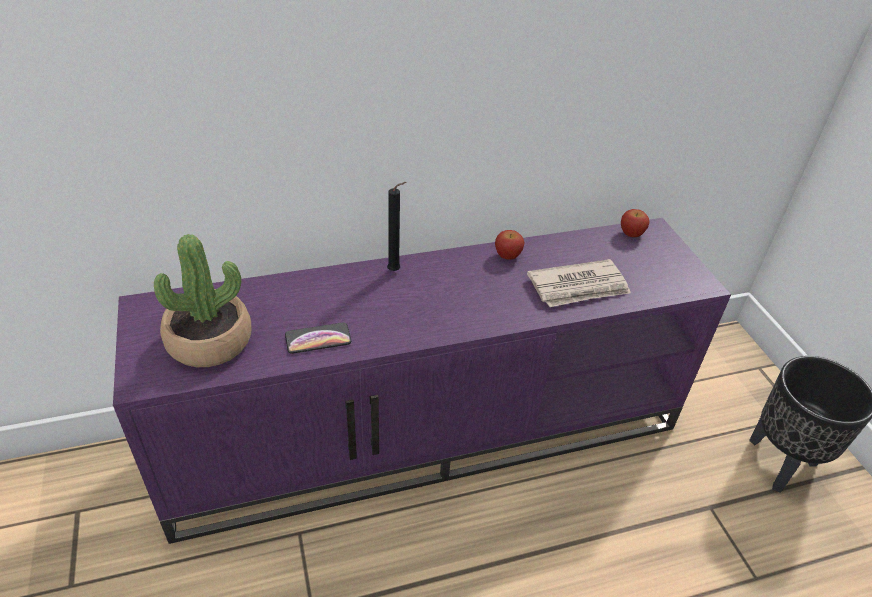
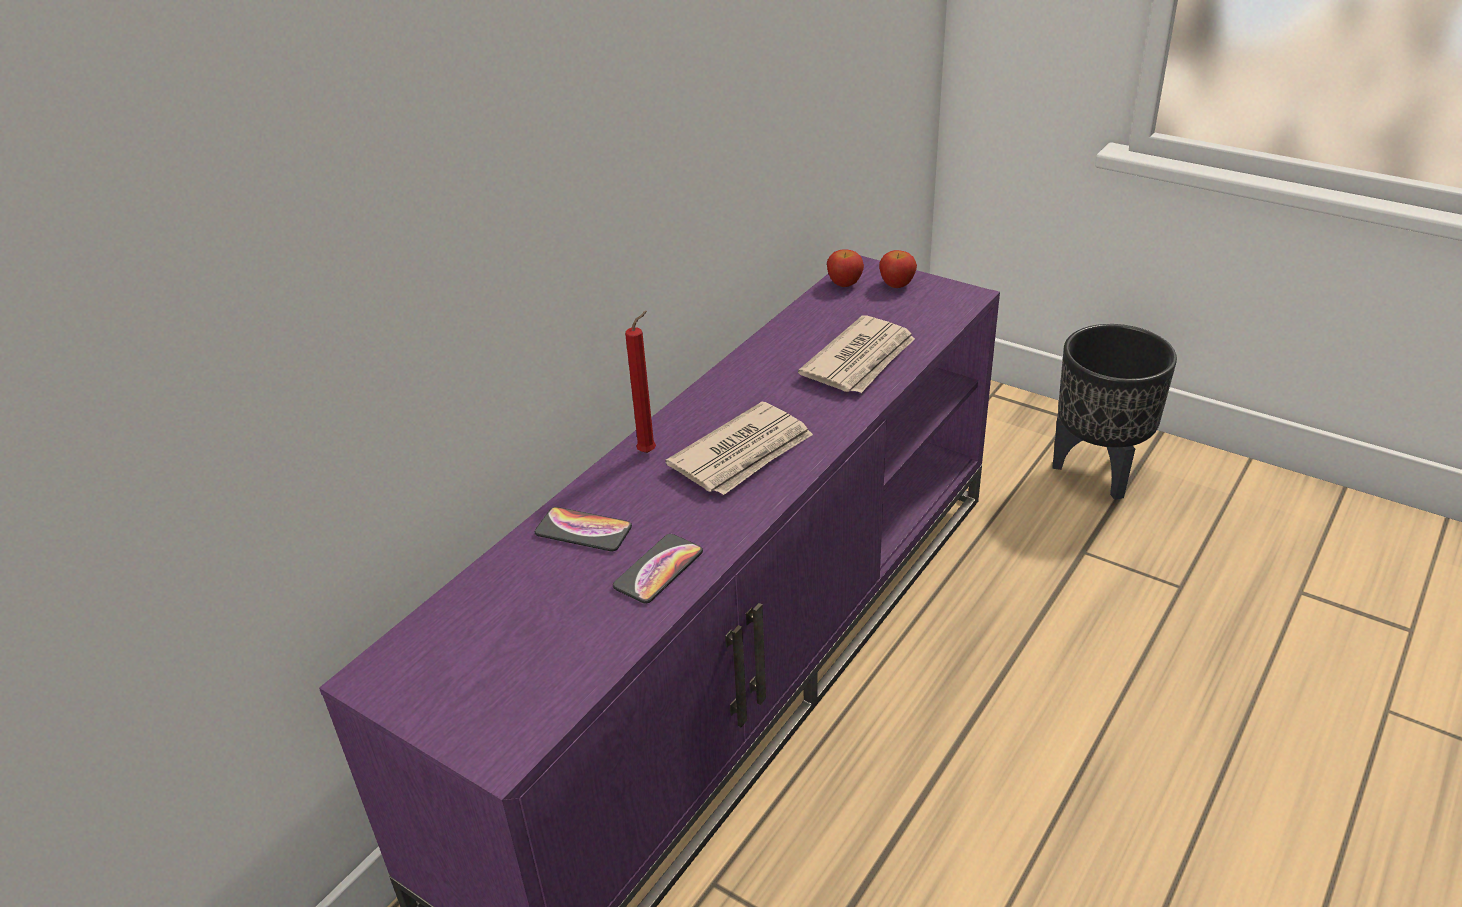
camera: 35 degrees left, 5 degrees down
(209, 341) = (528, 654): potted plant -> none
(311, 294) = (583, 530): none -> phone
(395, 271) = (649, 451): black candle -> red candle
(440, 303) = (743, 454): none -> newspaper
(507, 256) = (750, 369): apple -> apple (896, 284)

